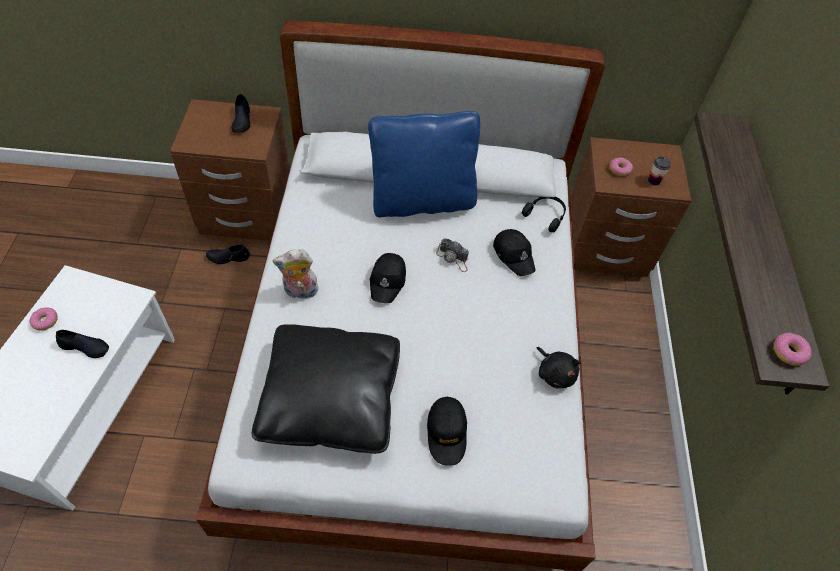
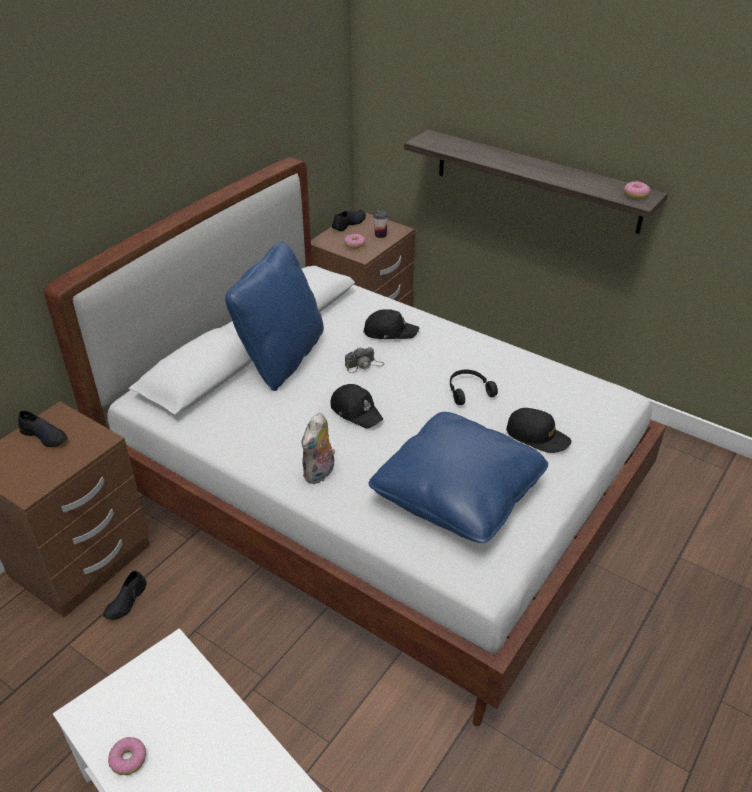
camera: 55 degrees left, 15 degrees down
(85, 347) = (204, 724): black shoe -> black shoe (348, 223)
(330, 398) = (458, 493): black pillow -> blue pillow
(546, 215) = (363, 299): black headphones -> black headphones (468, 391)
(555, 373) = (519, 358): black plush toy -> none

